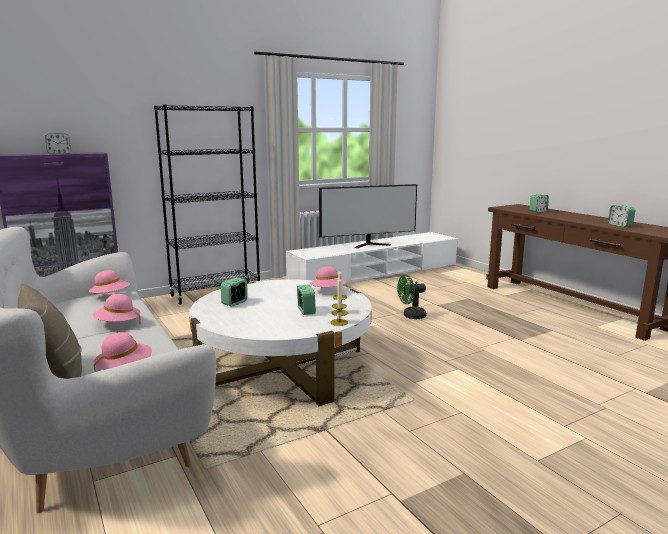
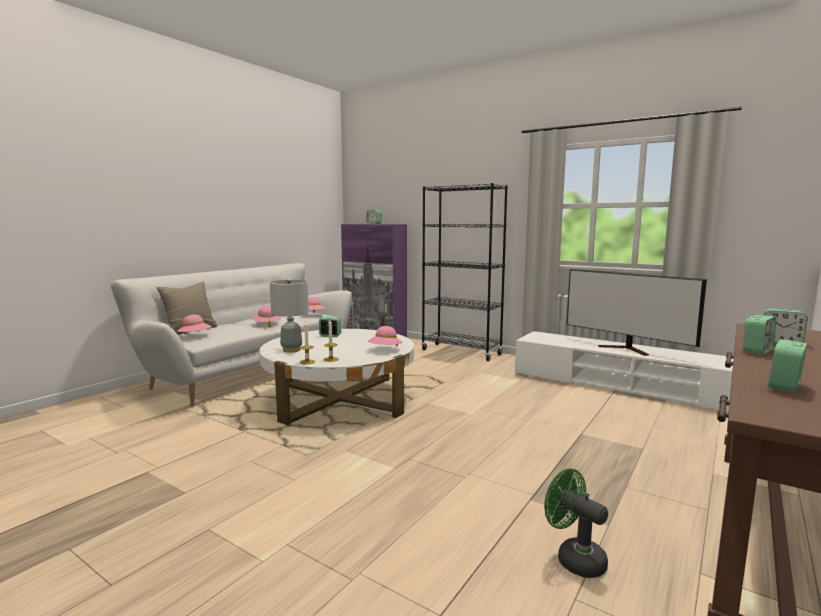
camera: 65 degrees right, 5 degrees down
(278, 324) = (291, 350): none -> grey table lamp
(306, 311) = (327, 351): alarm clock -> alarm clock (757, 351)
(411, 316) = (519, 425): green fan -> green fan (574, 558)

